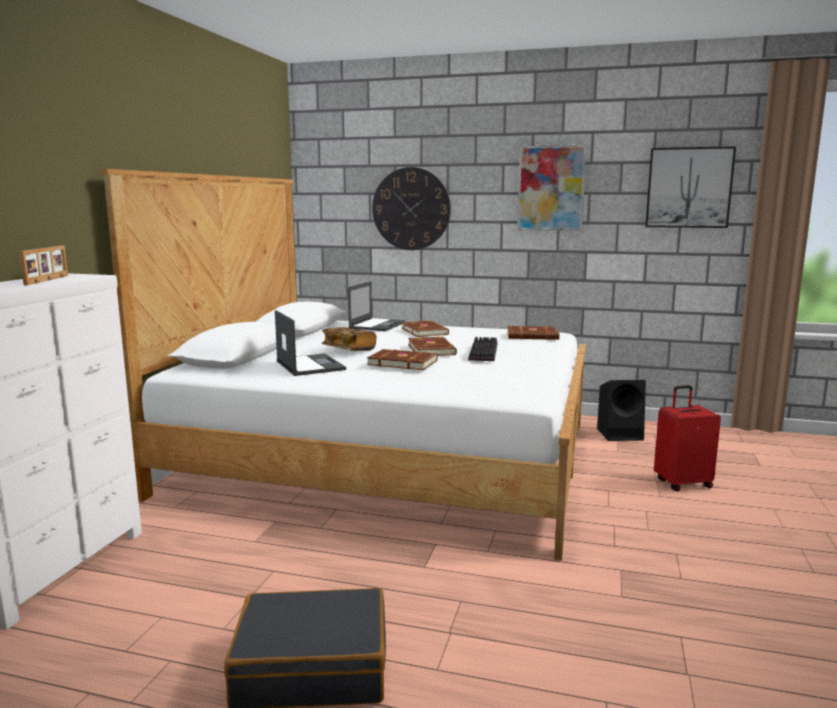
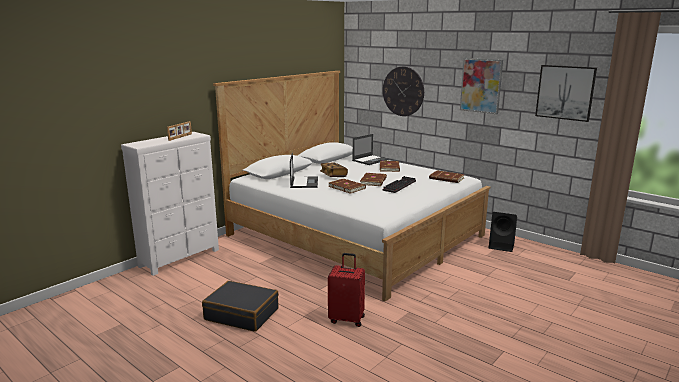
camera: 25 degrees right, 5 degrees up
(682, 483) = (501, 280): red suitcase -> red suitcase (347, 319)

